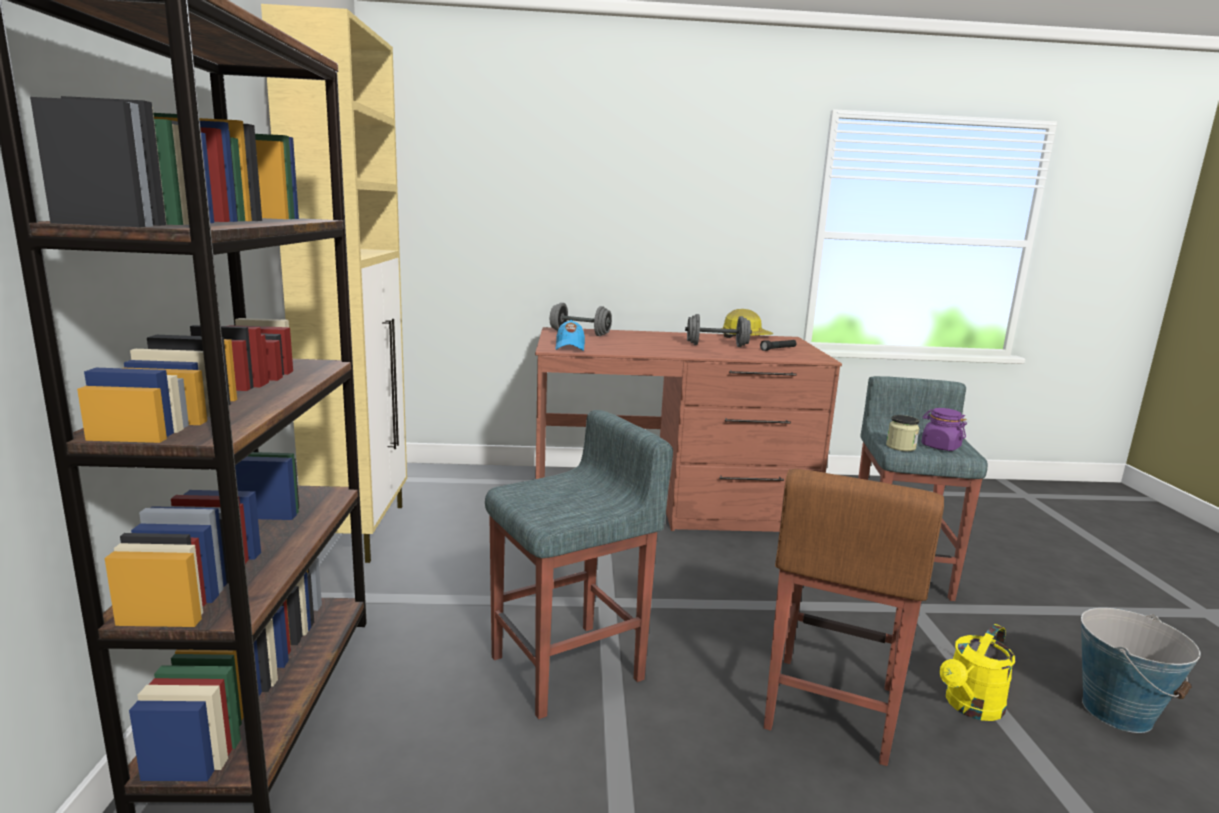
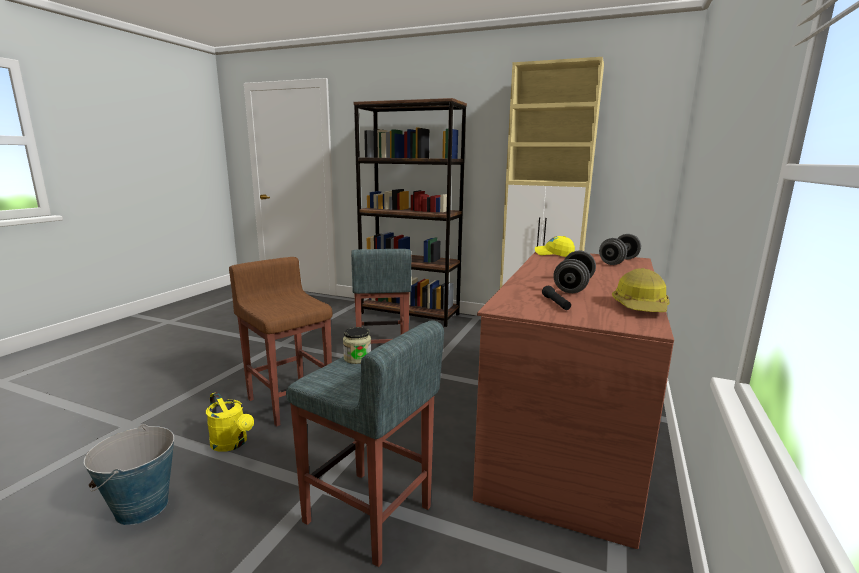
camera: 115 degrees right, 0 degrees up
(570, 347) = (554, 254): blue cap -> yellow cap
(940, 446) = (337, 376): purple jar -> none
(970, 707) = (232, 444): yellow watering can -> yellow watering can turned 150 degrees clockwise

